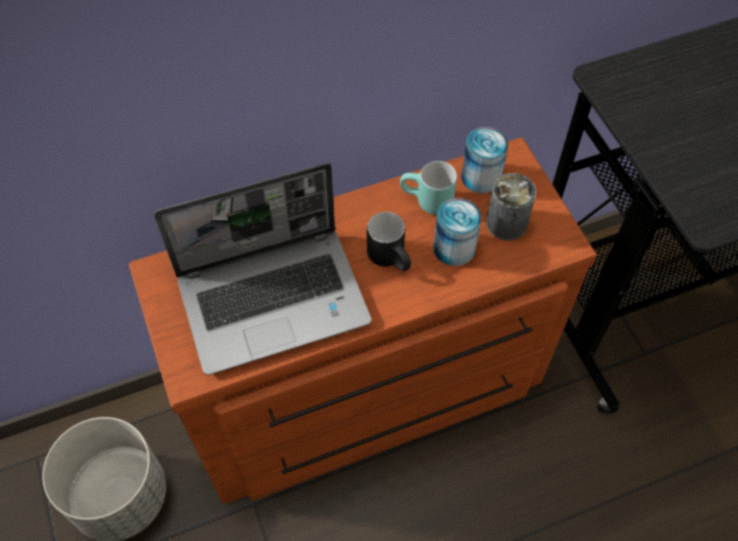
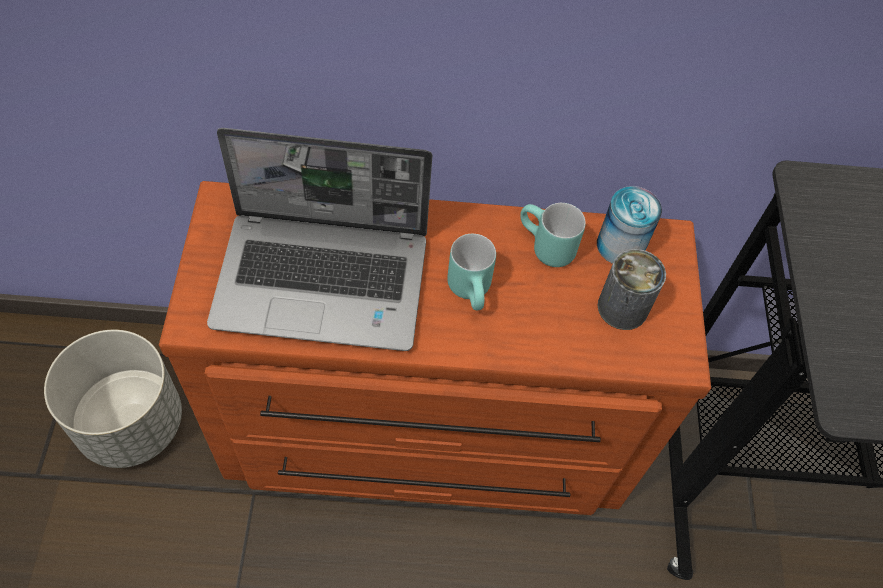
camera: 20 degrees right, 0 degrees up
(392, 258) = (473, 292): black mug -> turquoise mug
(454, 248) = (548, 310): can -> none

